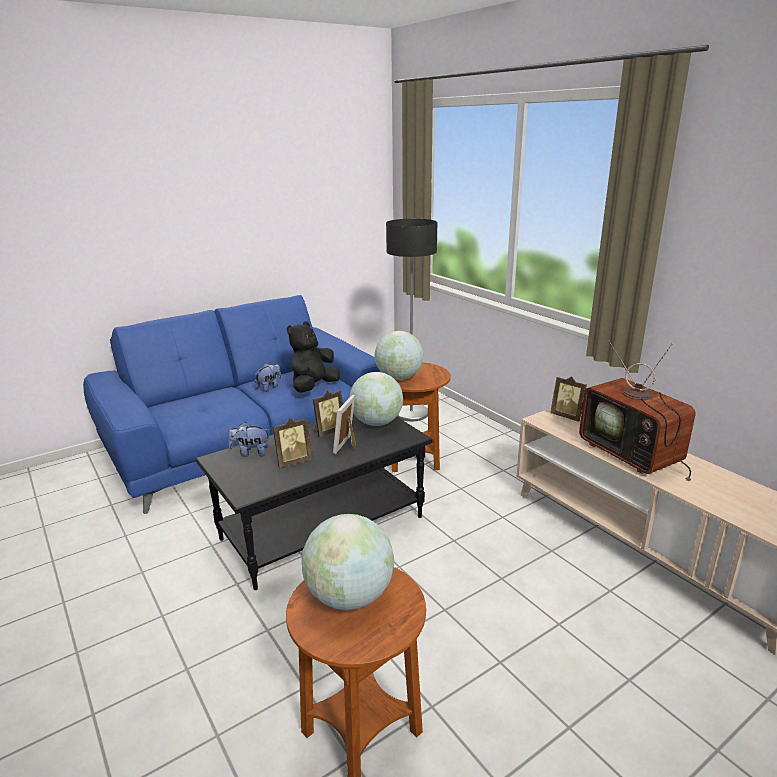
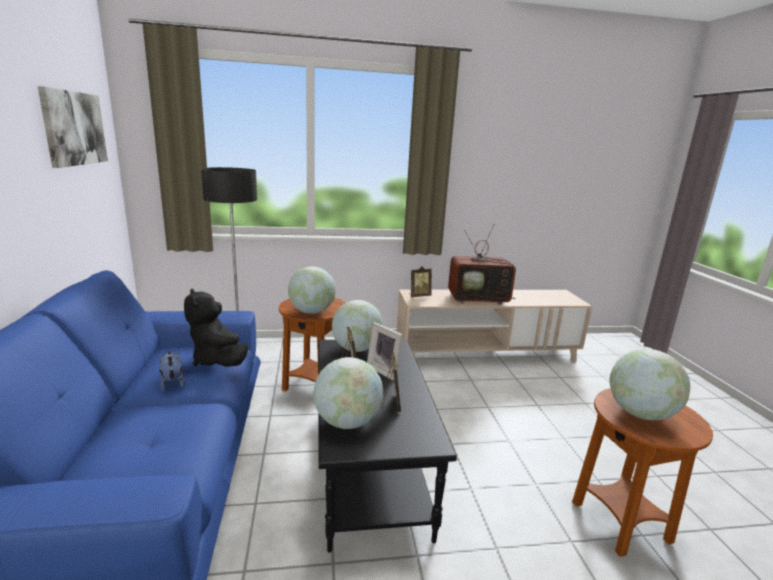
camera: 65 degrees left, 5 degrees down
(251, 453) = (347, 422): plush toy -> globe
(327, 182) = (74, 128): none -> picture

